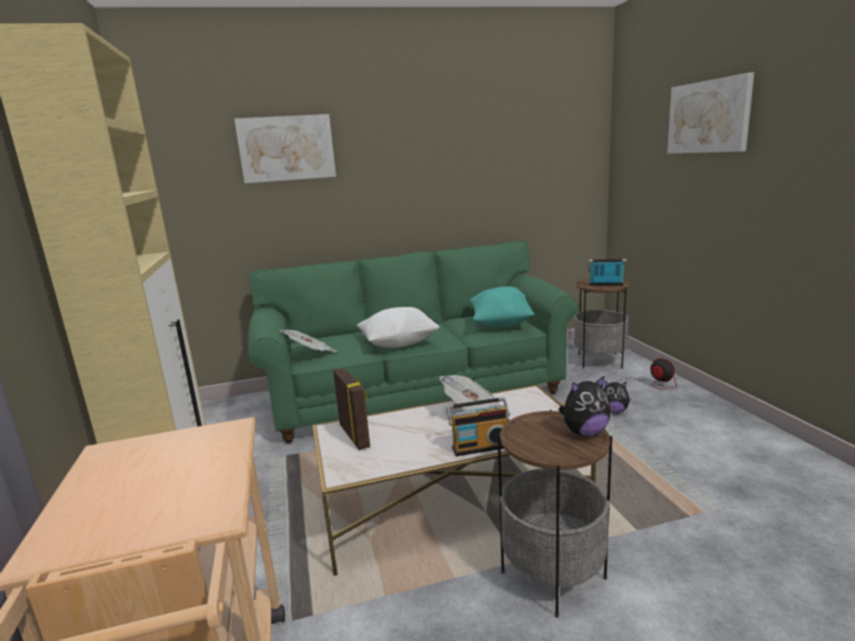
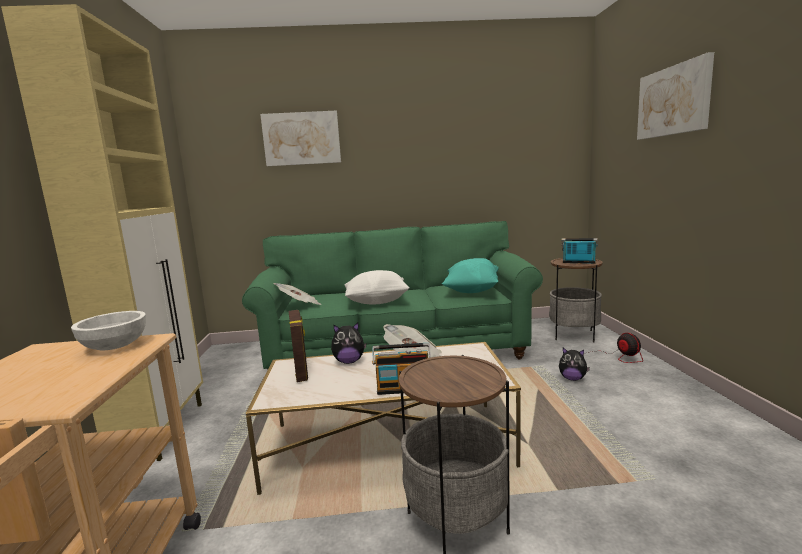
camera: 10 degrees right, 5 degrees down
(201, 441) = (114, 347): none -> white bowl
(584, 432) = (483, 376): plush toy -> plush toy (349, 361)

